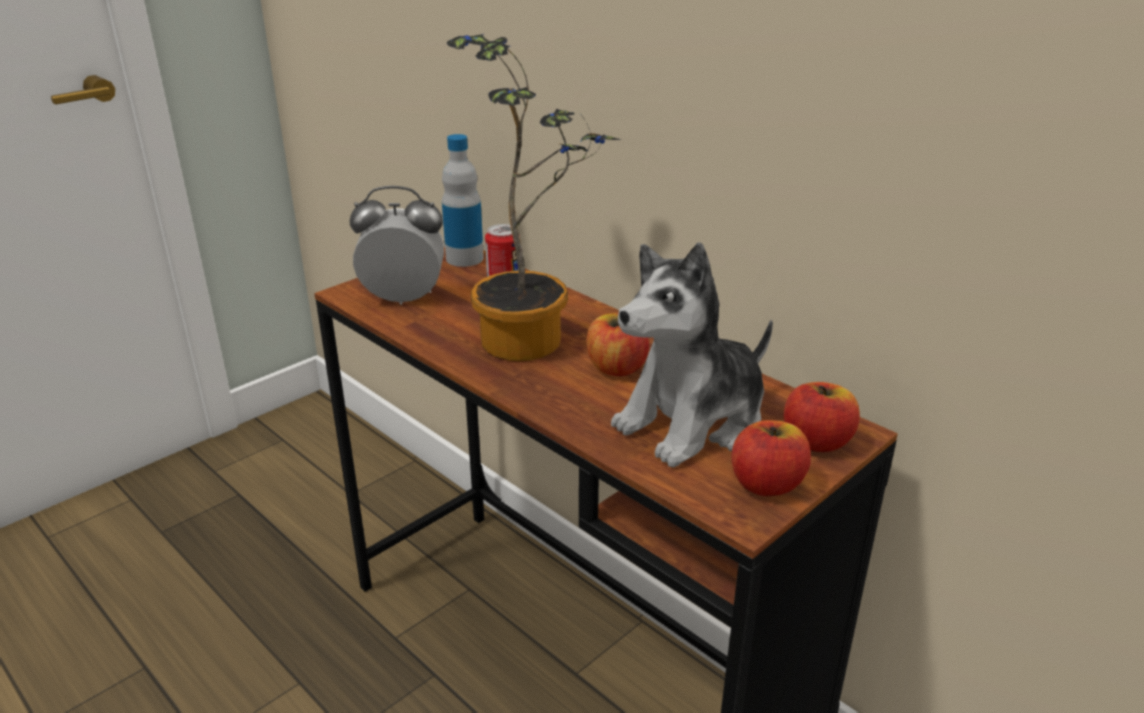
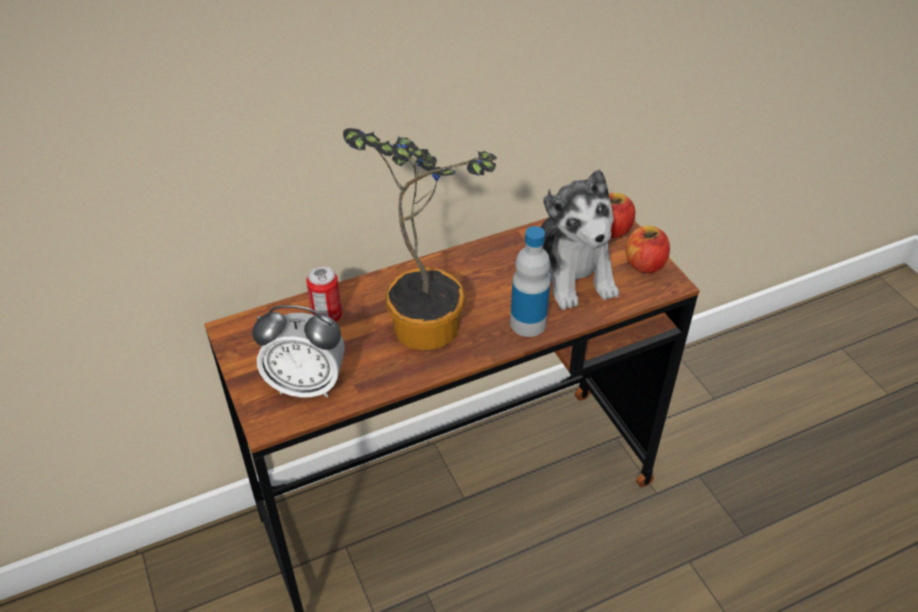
camera: 70 degrees left, 15 degrees up
(403, 299) = (306, 385): alarm clock -> alarm clock turned 105 degrees counterclockwise
(464, 258) = (249, 329): bottle -> bottle (528, 323)
(616, 368) = (489, 287): apple -> none

